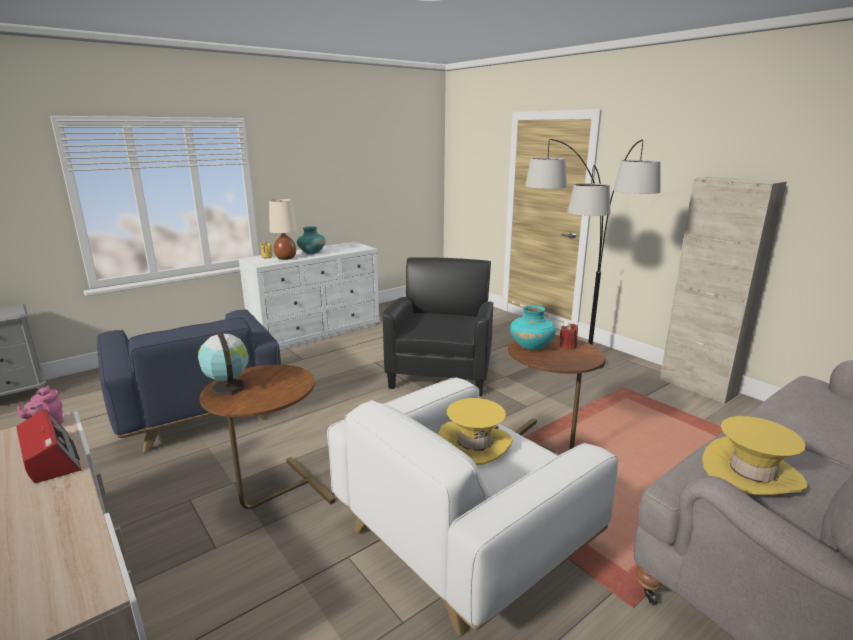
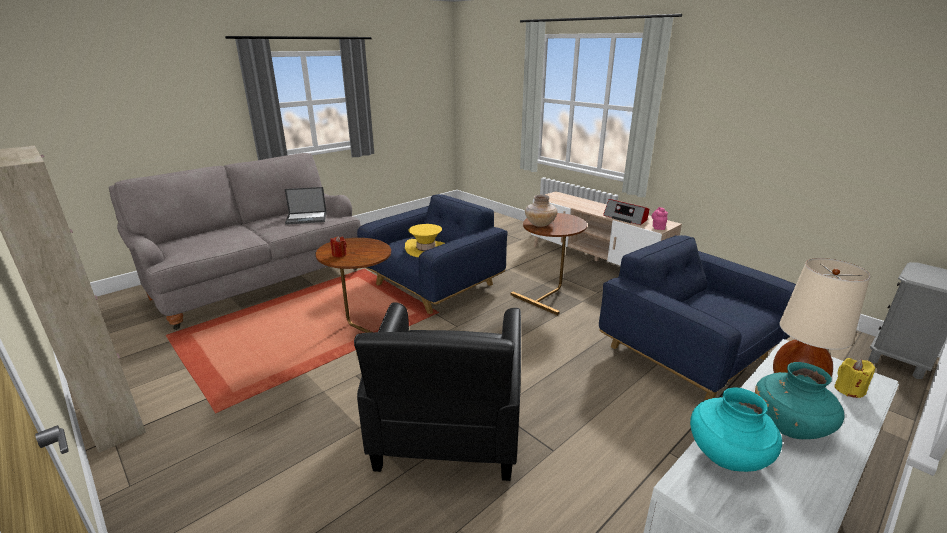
camera: 175 degrees right, 5 degrees up
(227, 387) = (572, 222): globe -> none
(286, 383) = (540, 224): none -> beige vase
(463, 536) = (434, 285): white armchair -> blue armchair
(531, 346) = (370, 253): turquoise vase -> turquoise vase (726, 457)
(575, 379) = (264, 427): floor lamp -> none
(752, 473) = (307, 218): yellow hat -> laptop

